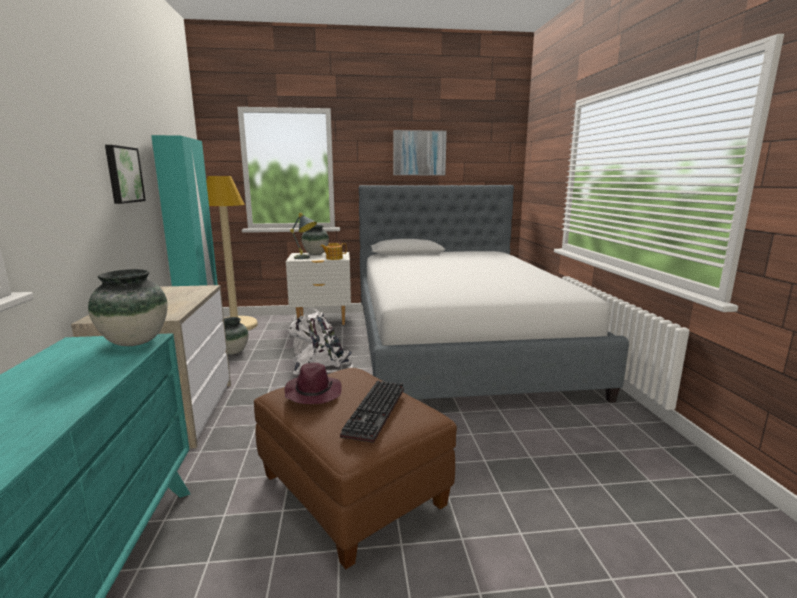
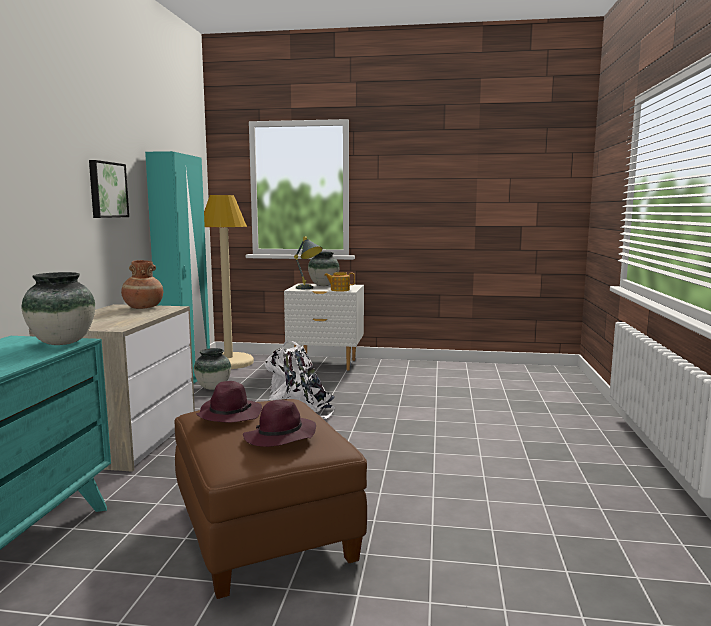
camera: 15 degrees right, 5 degrees down
(175, 289) = (143, 307): none -> brown vase
(376, 412) = (280, 437): keyboard -> purple hat
(419, 153) = (452, 168): picture -> none
(458, 346) = (474, 404): bed -> none

